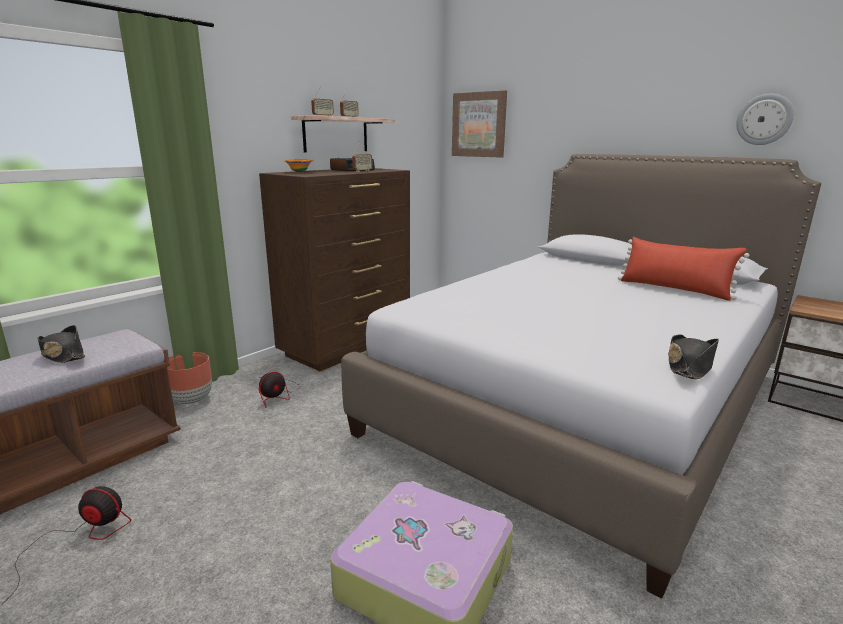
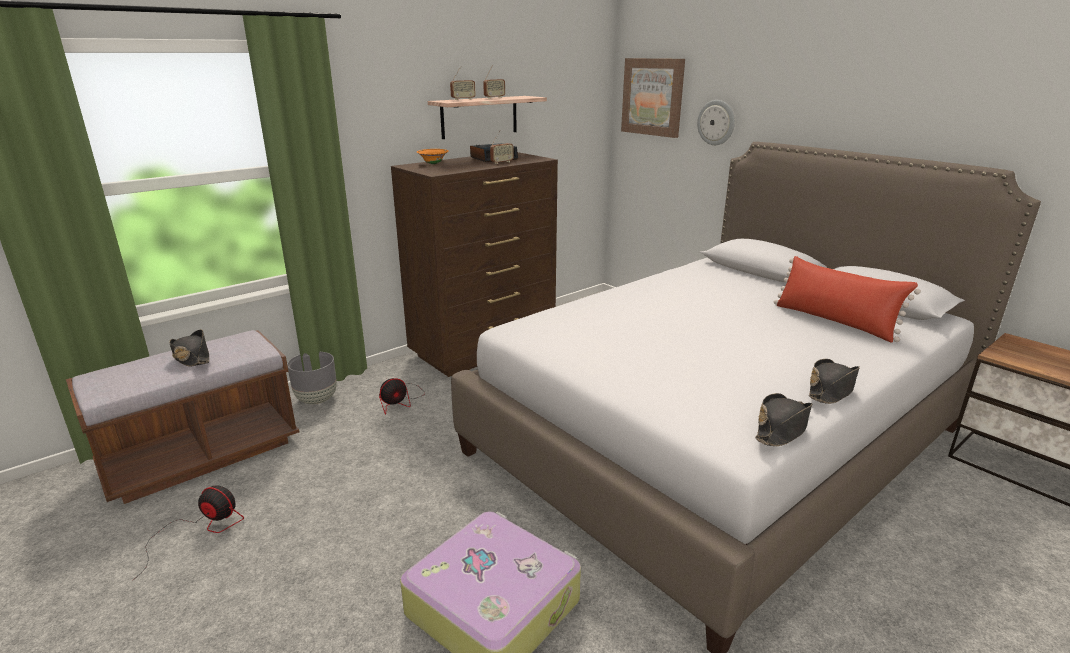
camera: 10 degrees right, 5 degrees up
(192, 400) = (317, 400): brown planter -> grey planter
(708, 335) = (831, 390): none -> black hat
(764, 119) = (981, 116): wall clock -> wall clock (716, 122)

